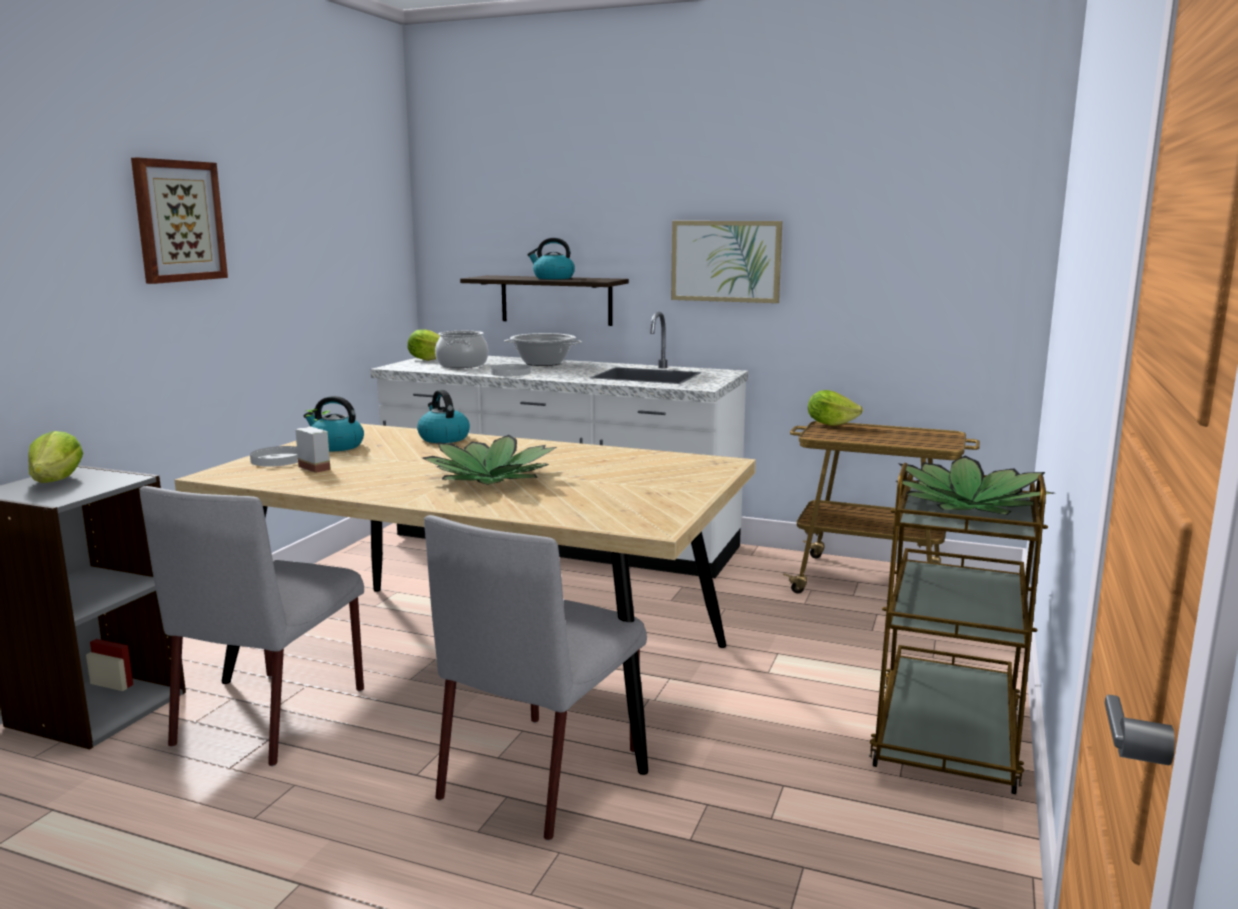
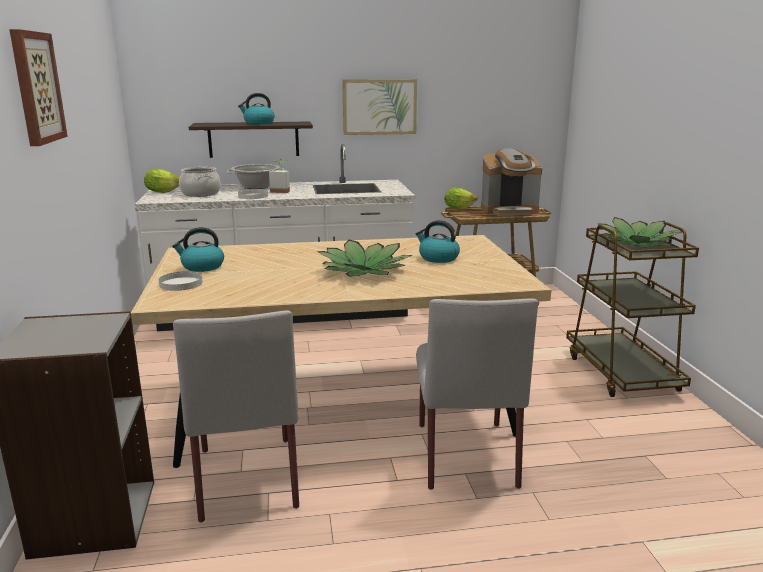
camera: 30 degrees left, 5 degrees up
(57, 480) = (46, 332): lettuce -> none
(320, 466) = (228, 283): potted plant -> potted plant (281, 191)
(443, 438) = (268, 249): kettle -> kettle (438, 258)
(905, 436) = (509, 210): none -> coffee machine

